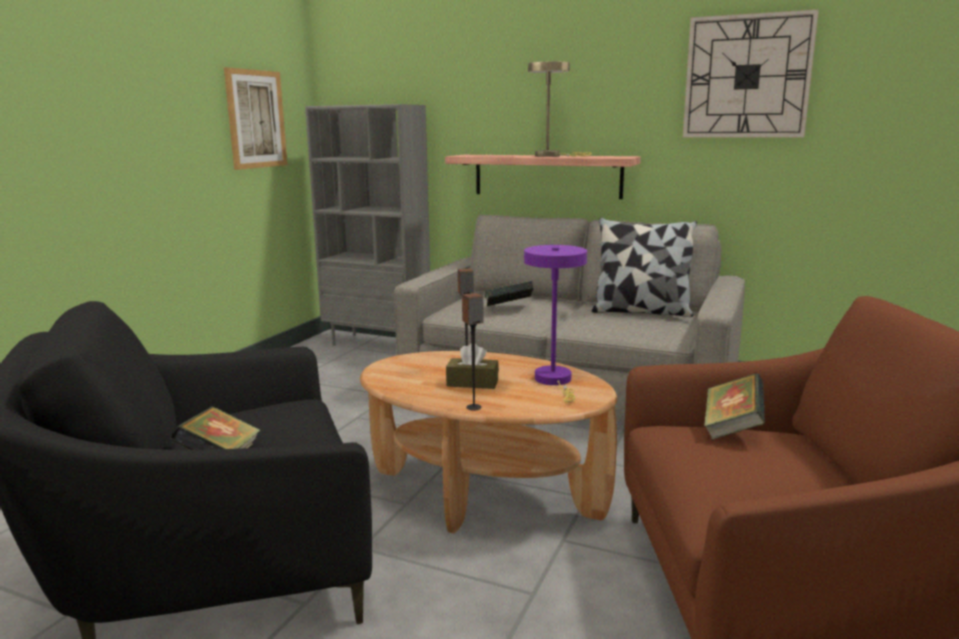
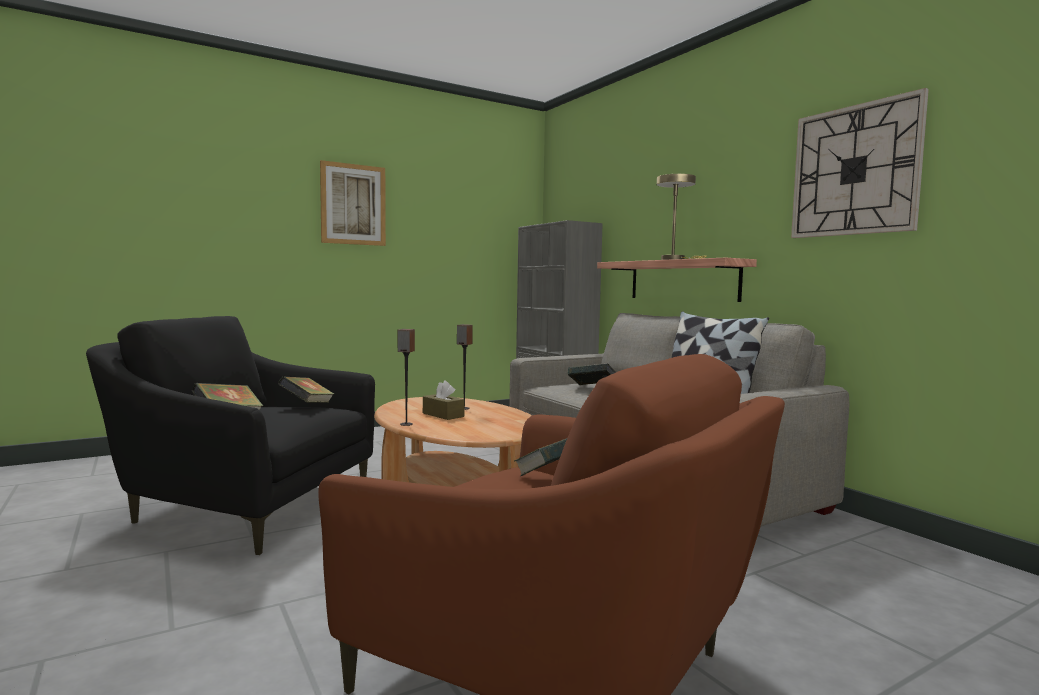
camera: 35 degrees right, 10 degrees down
(256, 119) = (481, 236): picture -> picture (353, 204)
(268, 410) = (307, 406): none -> book
(555, 381) = (500, 424): purple table lamp -> none

